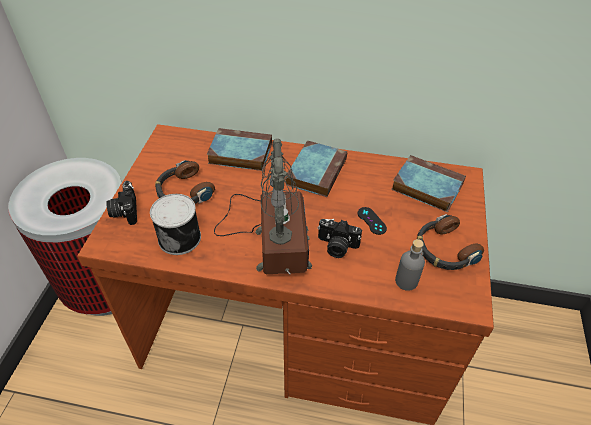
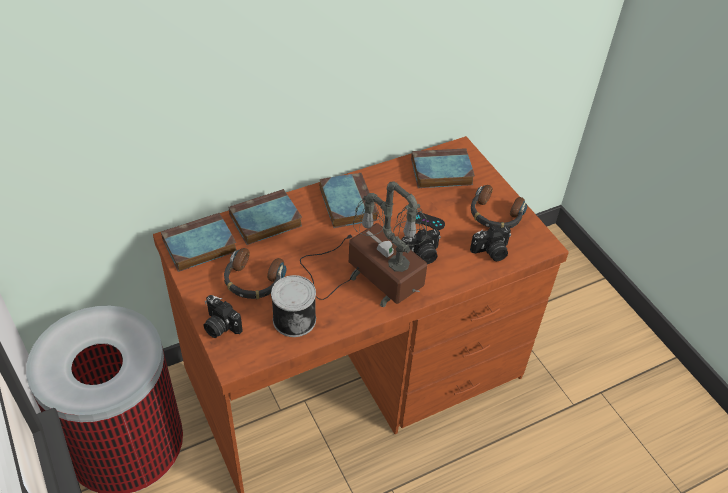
camera: 40 degrees left, 0 degrees up
(175, 147) = (198, 246): none -> book
(406, 281) = (491, 252): grey bottle -> camera

